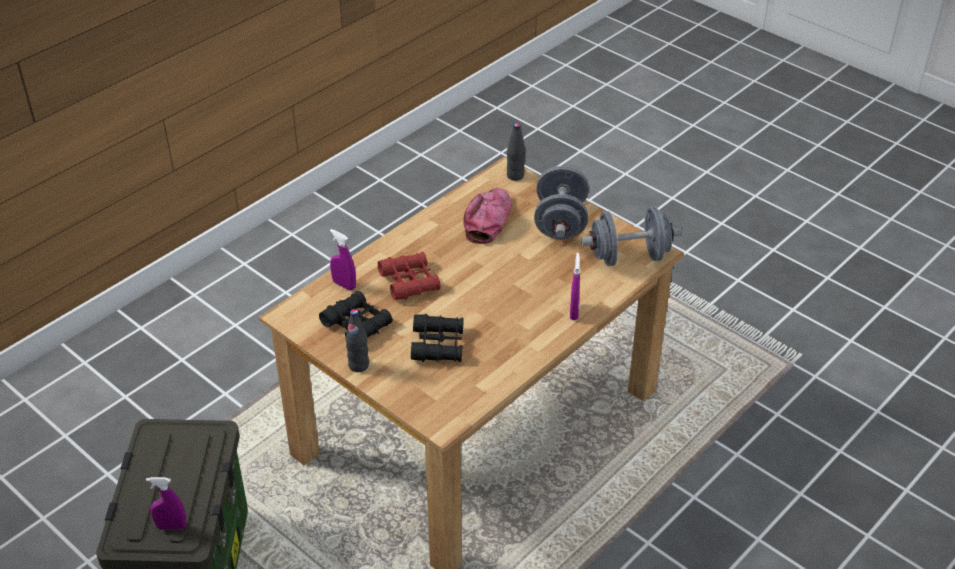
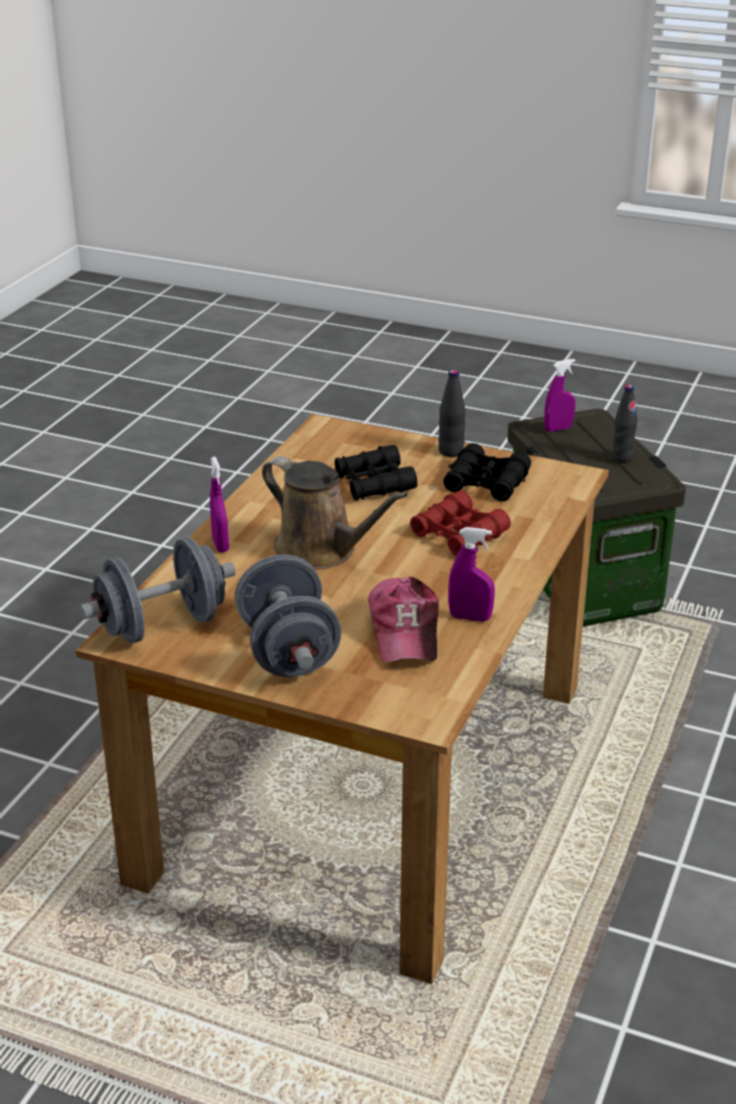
camera: 160 degrees right, 10 degrees down
(344, 285) = (539, 515): purple spray bottle -> purple spray bottle (470, 618)
(508, 290) = (321, 551): none -> brown watering can
(515, 176) = (404, 712): black bottle -> black bottle (622, 457)

